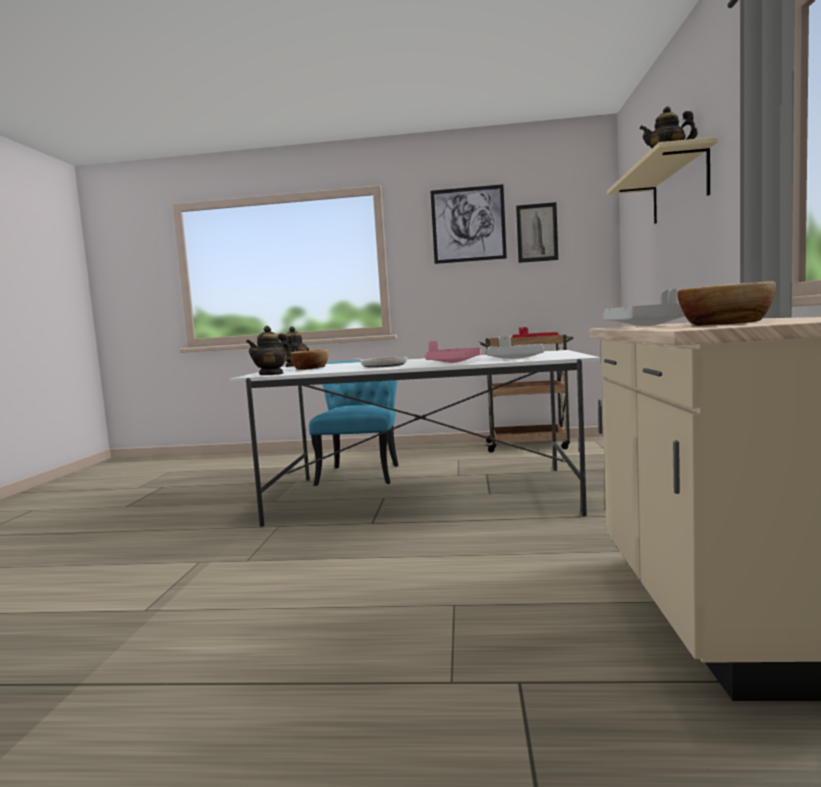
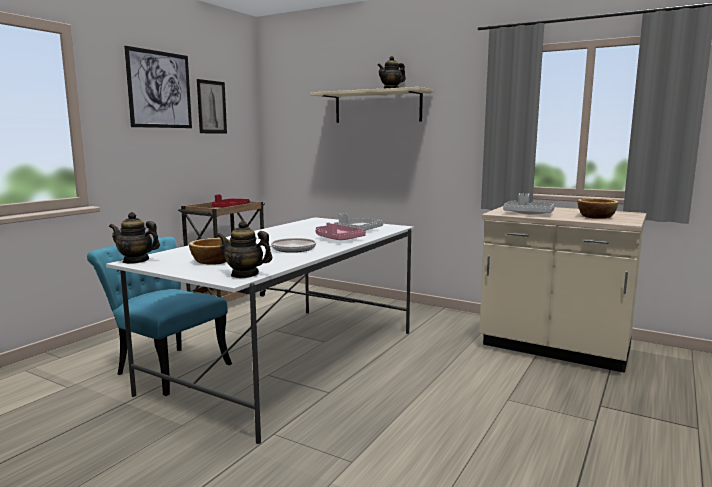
camera: 65 degrees left, 5 degrees up
(271, 374) = (245, 274): teapot -> teapot turned 135 degrees clockwise

